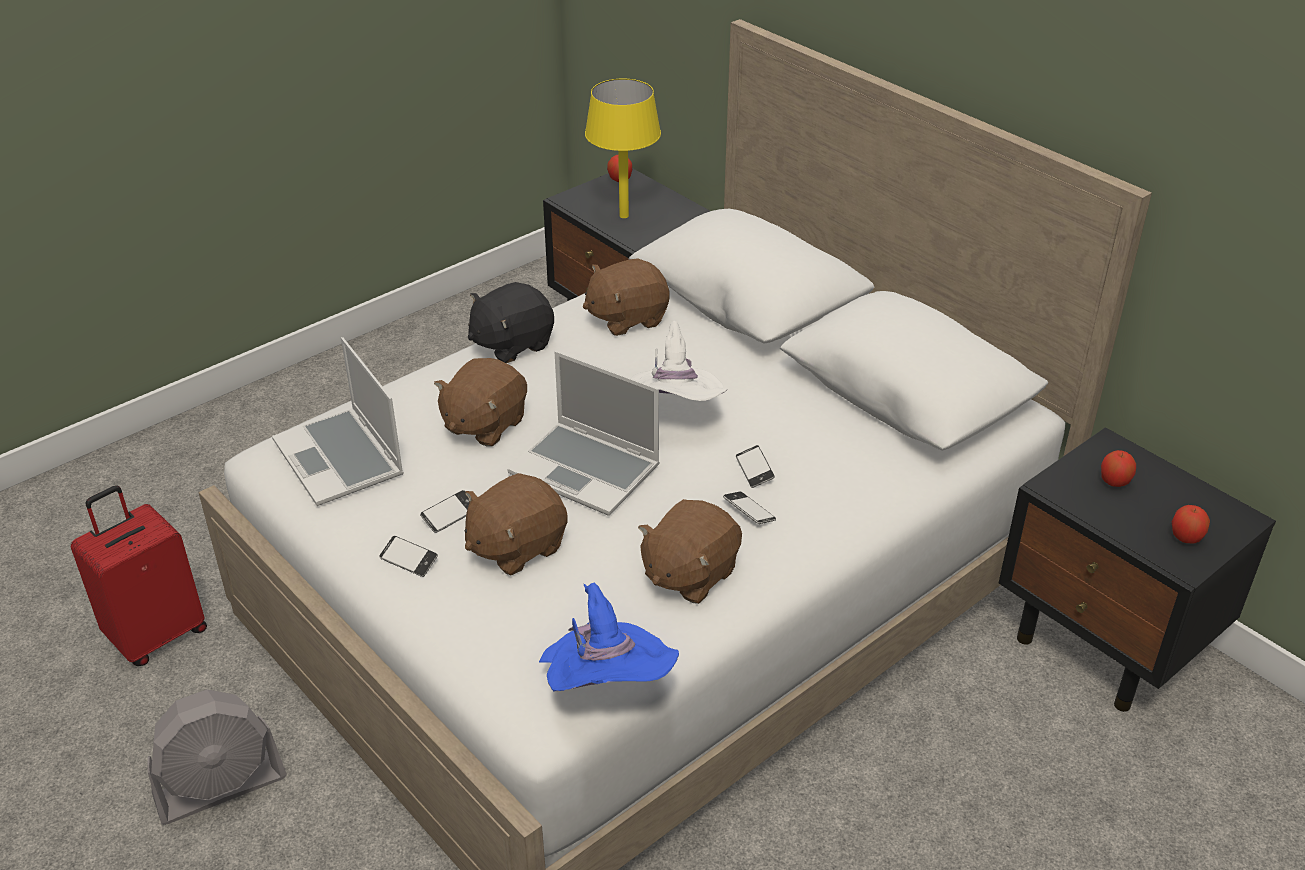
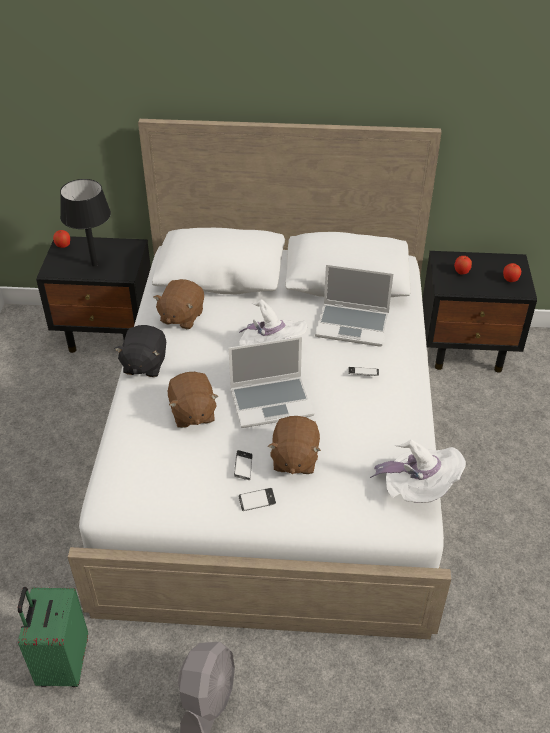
camera: 45 degrees left, 5 degrees up
(156, 635) = (63, 663): red suitcase -> green suitcase
(341, 459) = (148, 479): laptop -> laptop (353, 325)
(606, 689) = (419, 489): blue hat -> white hat
(624, 216) = (94, 264): yellow table lamp -> black table lamp
(689, 574) = (379, 417): brown plush toy -> none
(754, 470) = (339, 353): phone -> none

